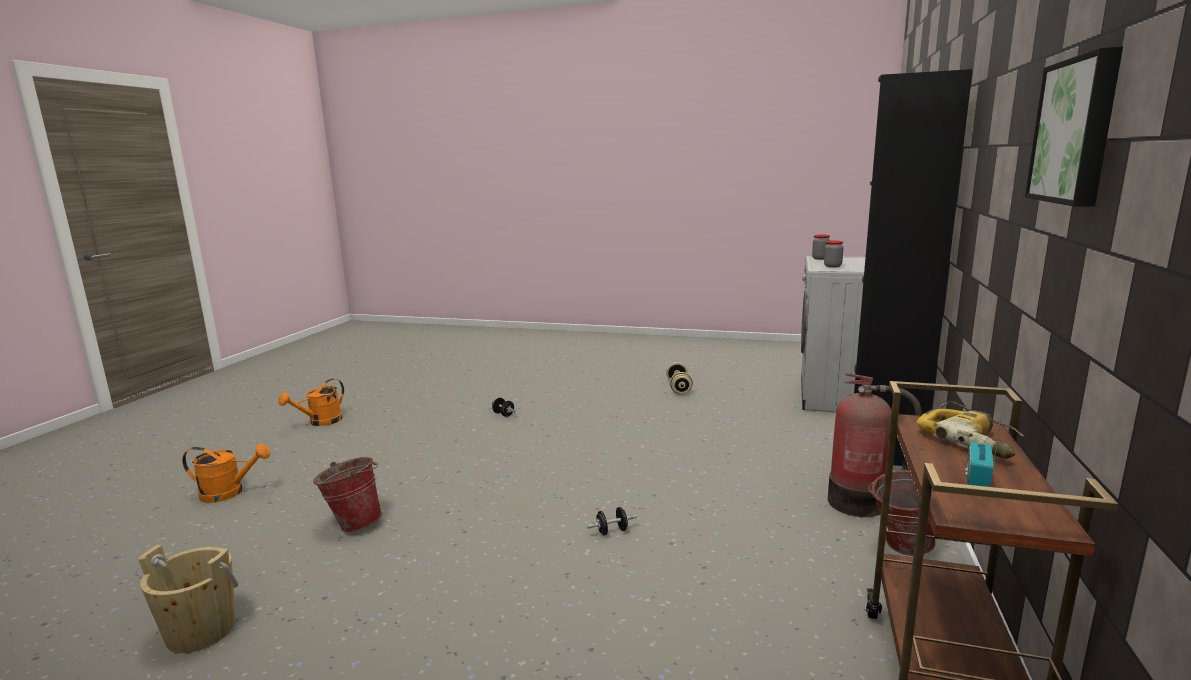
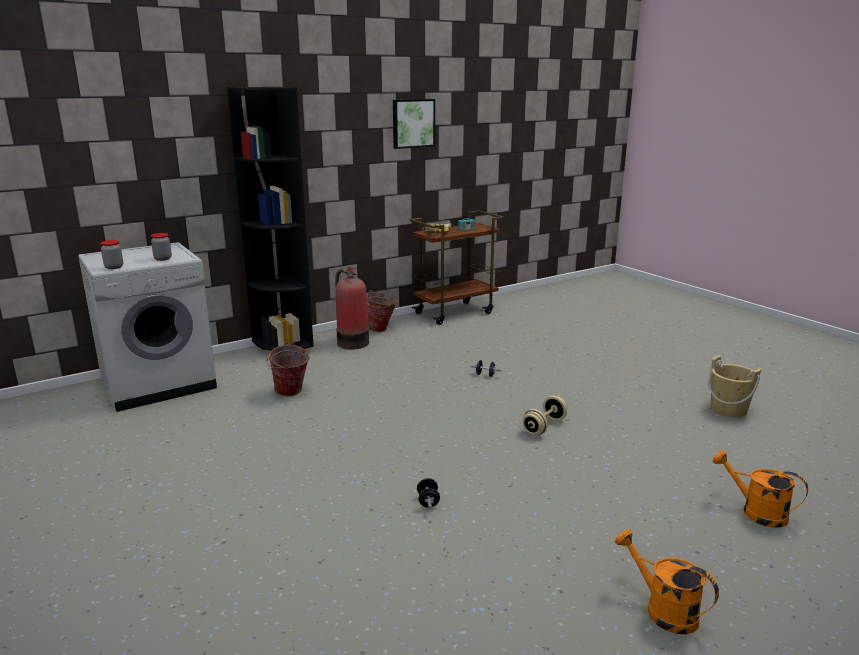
camera: 140 degrees left, 5 degrees up
(320, 422) = (662, 609): orange watering can -> orange watering can turned 120 degrees counterclockwise
(354, 523) = (637, 436): bucket -> bucket (290, 393)
(678, 388) = (218, 453): beige dumbbell -> beige dumbbell (544, 426)

